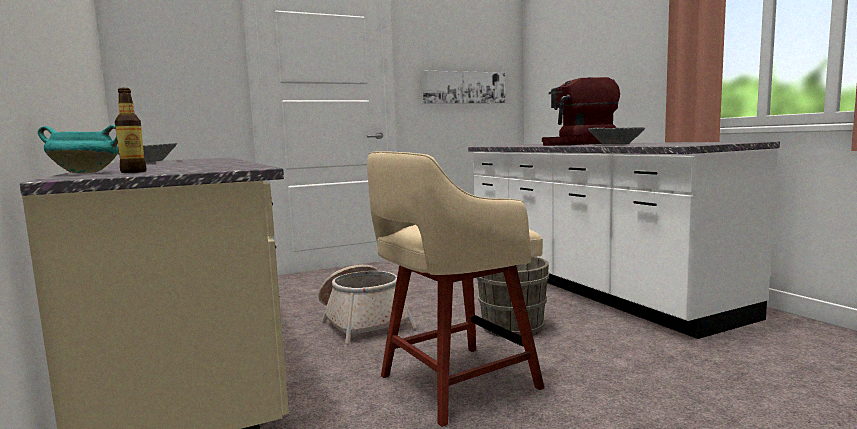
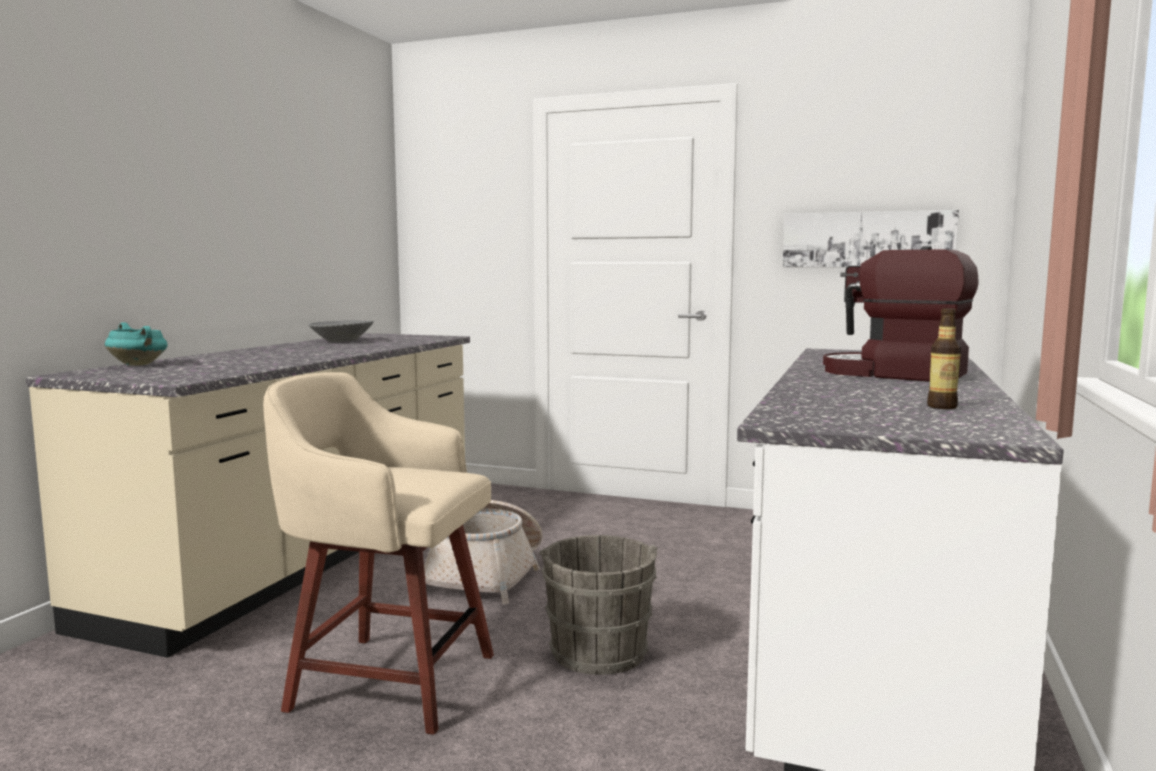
camera: 45 degrees right, 0 degrees up
(134, 172) = (135, 371): bottle -> bottle (942, 407)
(615, 144) = (857, 390): grey bowl -> none

